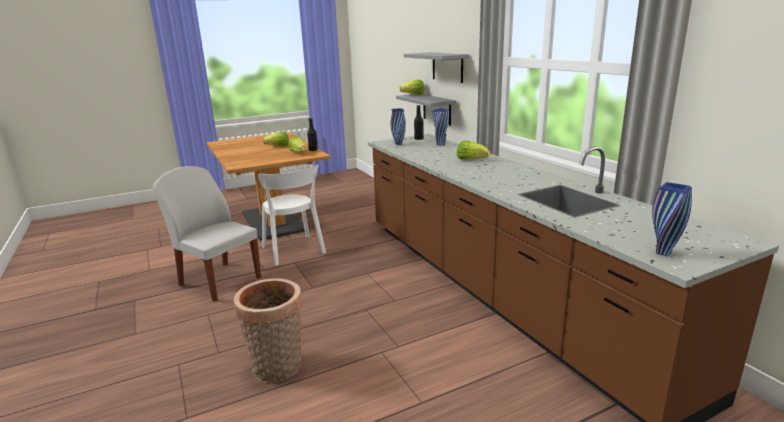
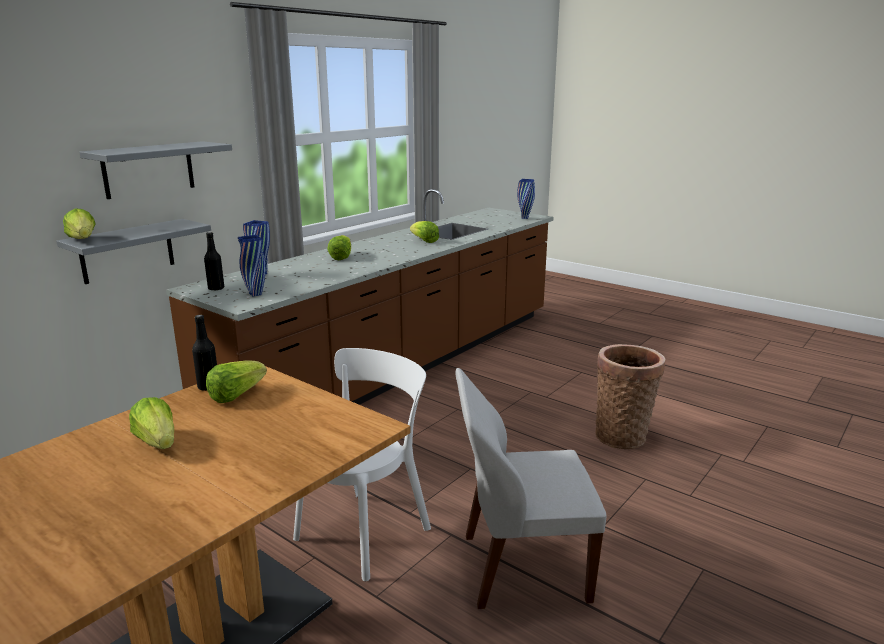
camera: 115 degrees left, 0 degrees up
(219, 281) = (520, 567): white chair -> white chair turned 75 degrees clockwise
(515, 184) = (424, 241): none -> lettuce

